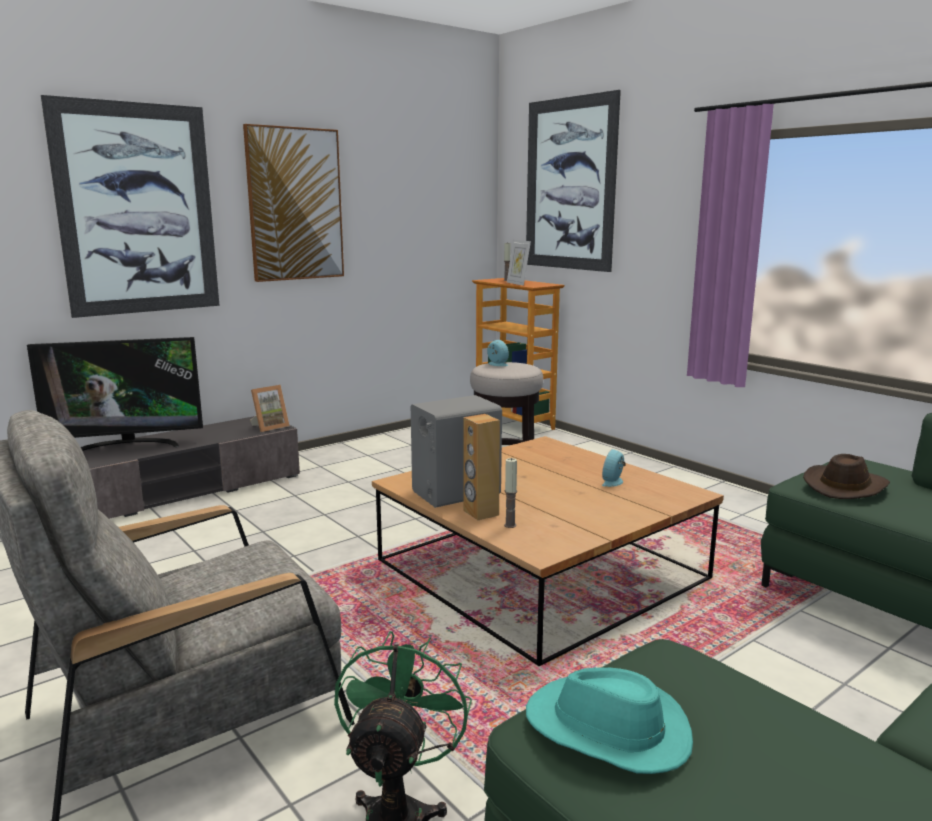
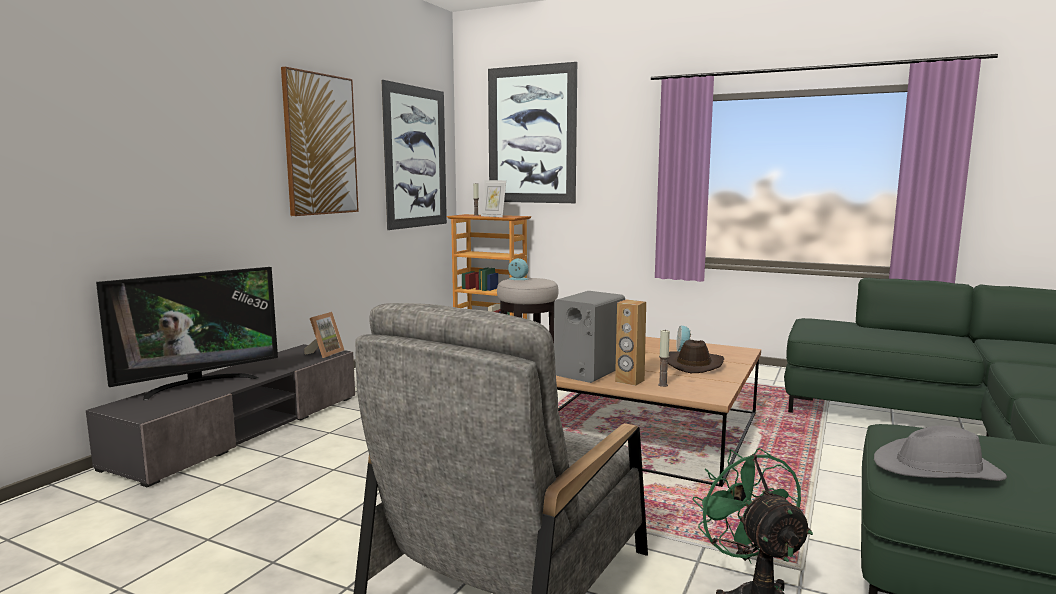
camera: 25 degrees left, 5 degrees down
(137, 210) = (195, 142): picture -> picture (416, 157)
(607, 730) = (938, 470): turquoise hat -> grey hat
(845, 486) = (833, 331): brown hat -> brown hat (693, 364)

